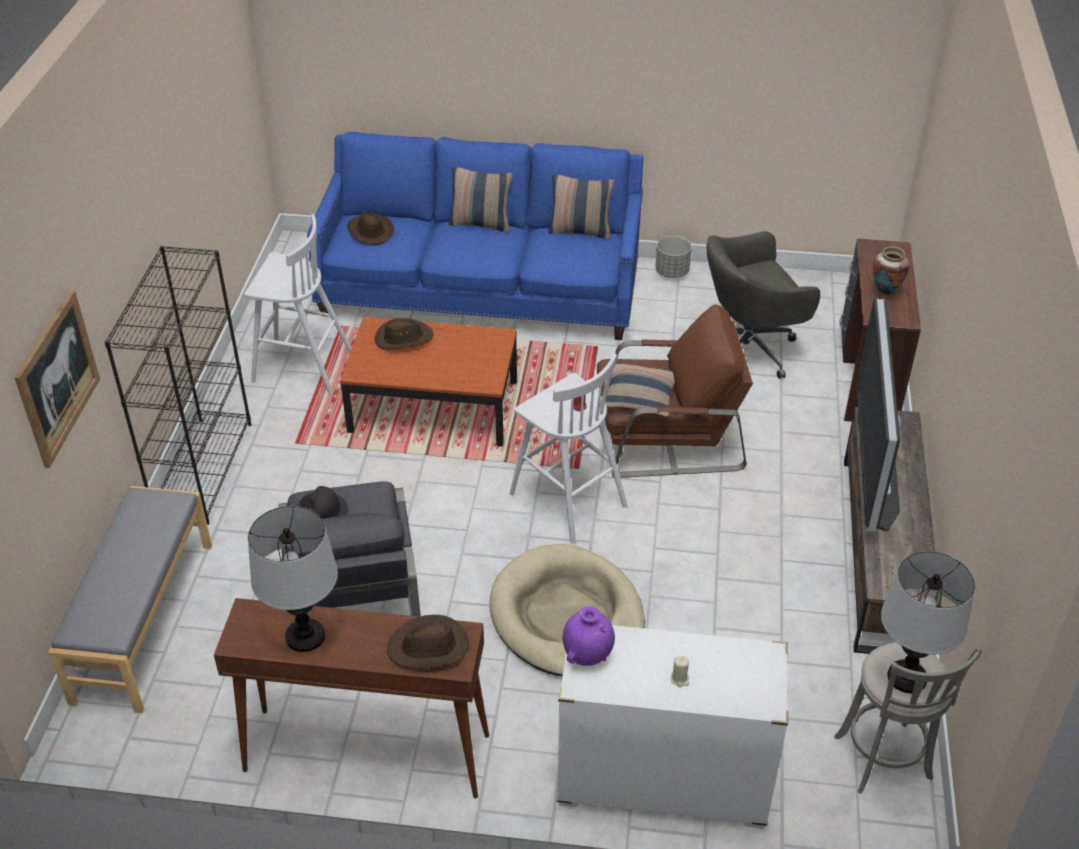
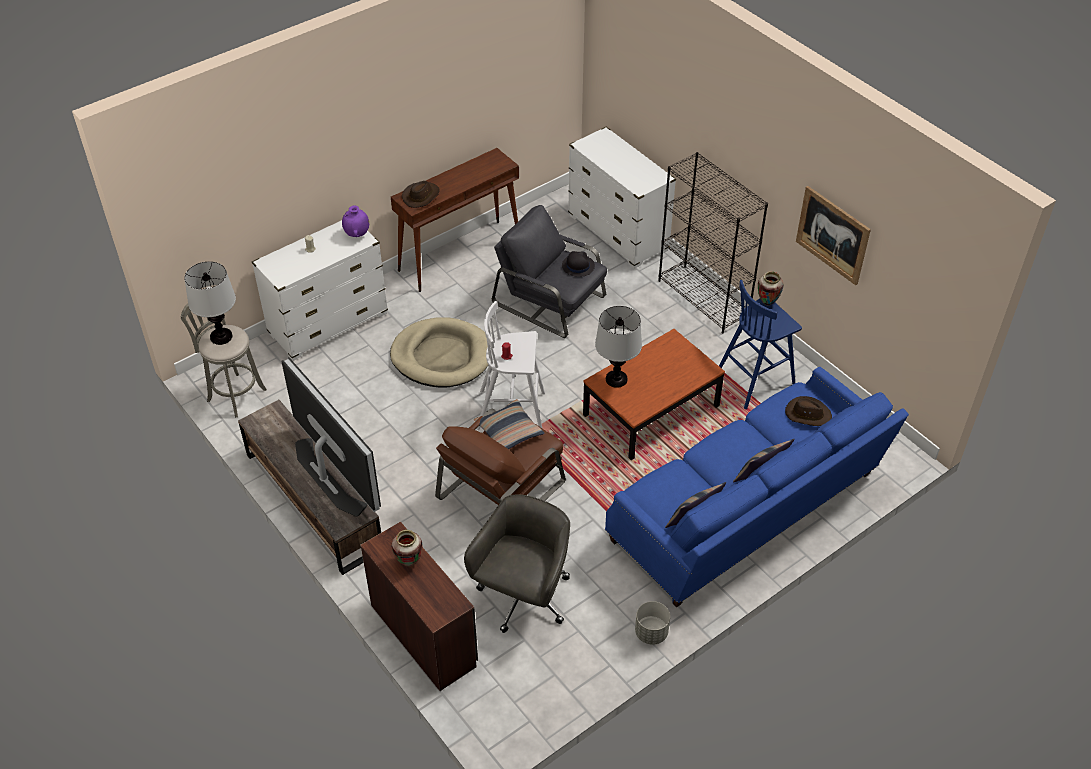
camera: 135 degrees right, 5 degrees up
(57, 378) = (667, 113): picture -> picture (832, 235)
(142, 620) = (618, 233): grey bench -> white dresser
(257, 287) = (767, 302): none -> vase
(300, 366) = (755, 380): white stool -> blue stool
(304, 636) = (473, 171): table lamp -> table lamp (616, 379)
(403, 338) = (682, 374): brown hat -> none

